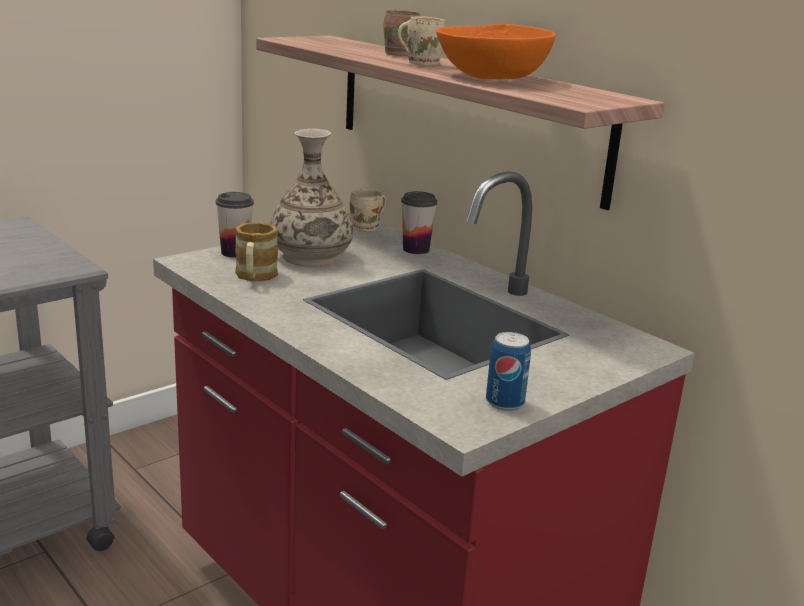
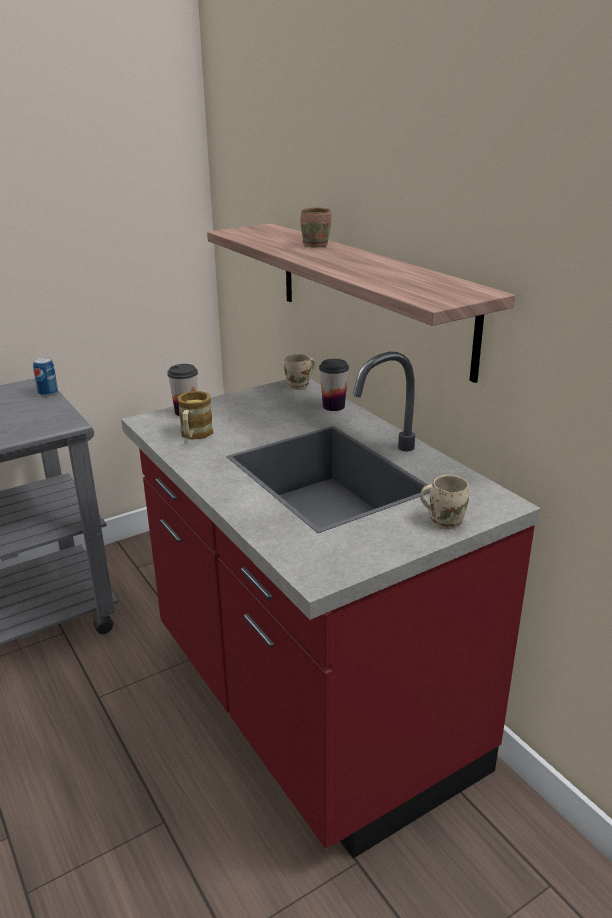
camera: 10 degrees right, 5 degrees up
(310, 257) = (245, 415): vase -> none
(421, 63) = (327, 256): beige mug -> beige mug (444, 520)
(491, 77) = (377, 270): orange bowl -> none
(504, 402) = (358, 555): can -> can (48, 393)

